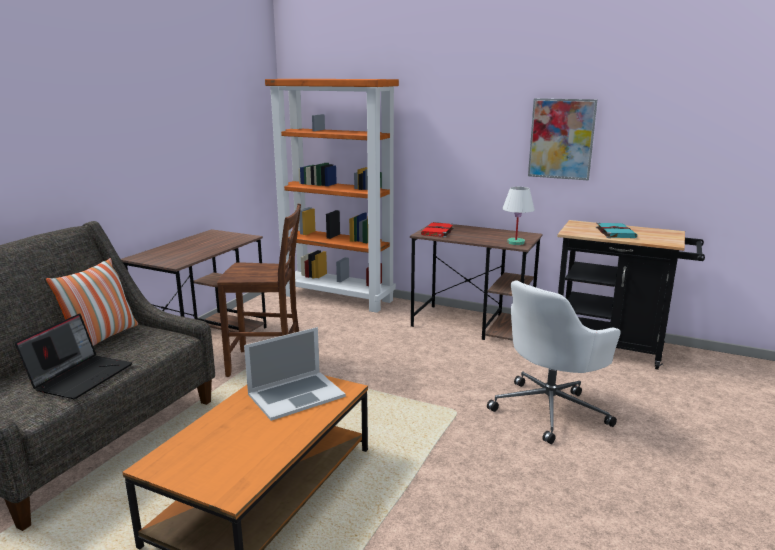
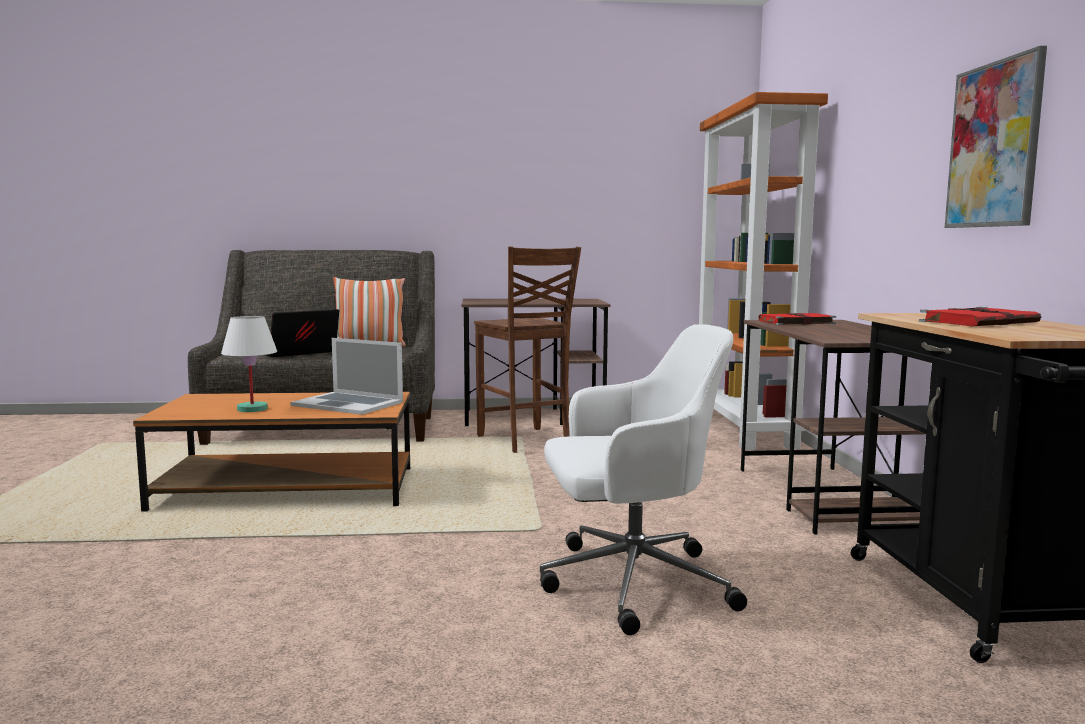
camera: 60 degrees right, 10 degrees down
(81, 376) = (296, 353): laptop -> laptop turned 150 degrees clockwise
(516, 242) = (847, 338): white table lamp -> white table lamp (253, 409)
(550, 410) = (630, 583): white office chair -> white office chair turned 150 degrees clockwise
(615, 232) = (979, 322): turquoise book -> red book

